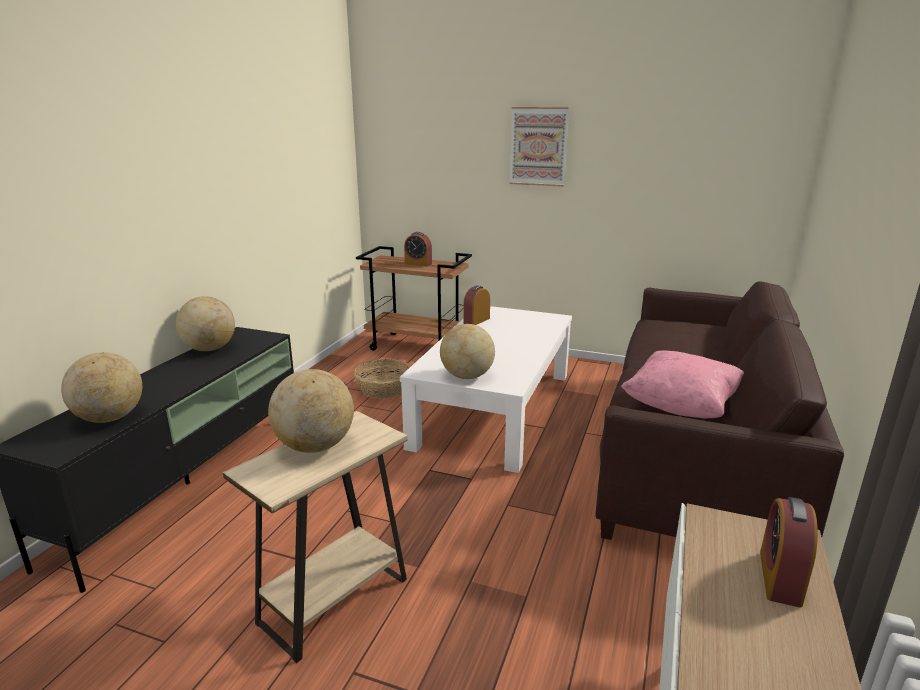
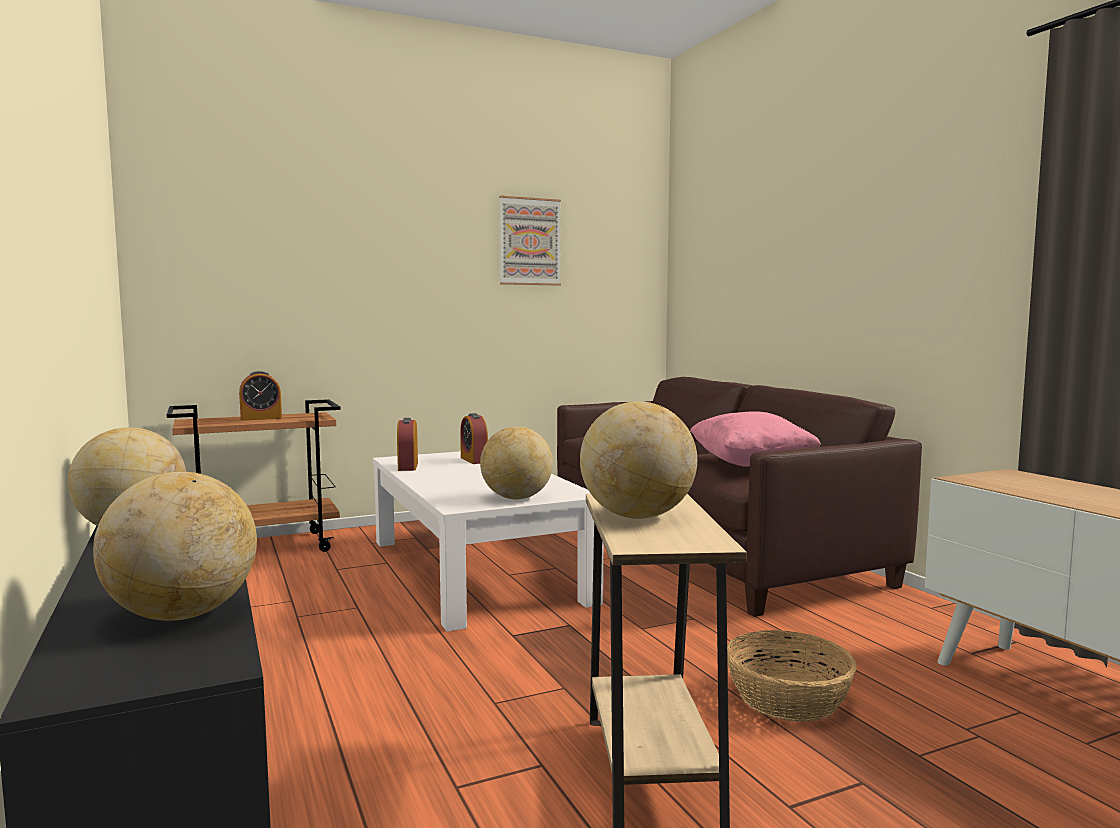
camera: 45 degrees left, 15 degrees down
(384, 389) = (300, 594): basket -> basket (788, 698)
(538, 146) = (409, 256): picture -> picture (529, 241)
(780, 578) = (1058, 485): alarm clock -> alarm clock (474, 460)

